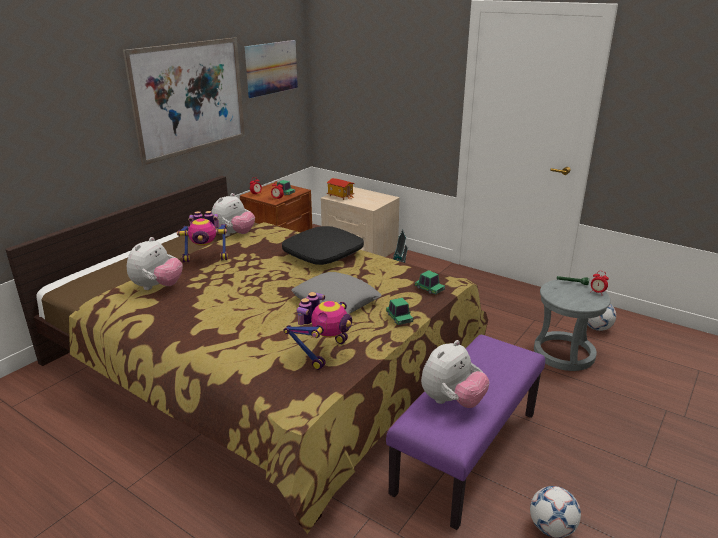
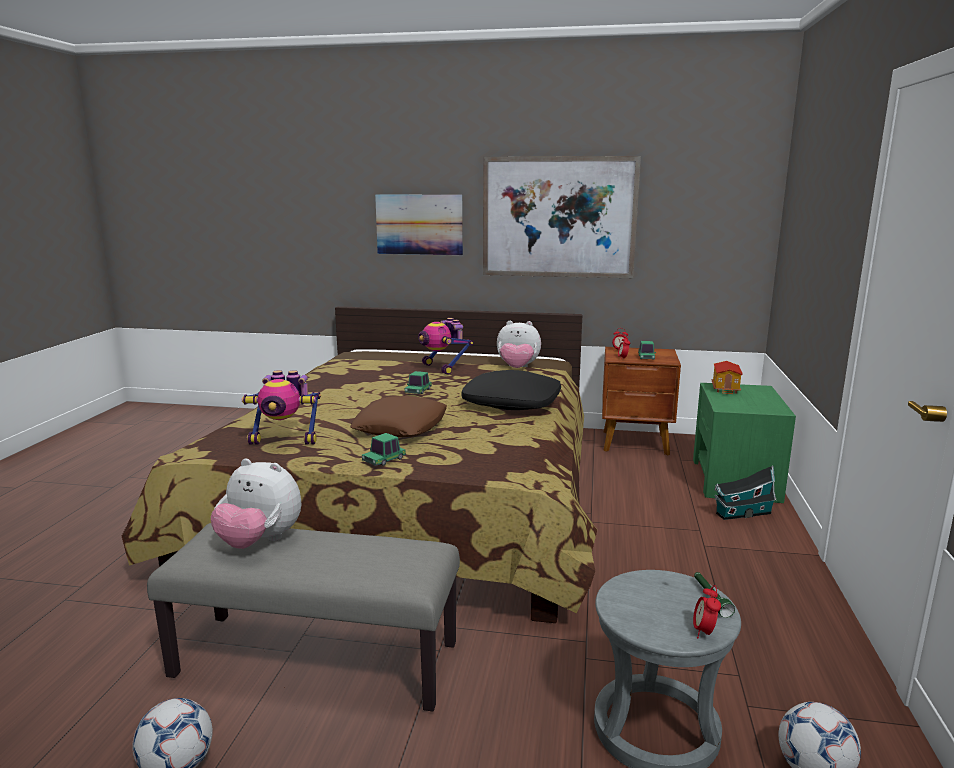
camera: 65 degrees right, 10 degrees down
(157, 287) = (369, 368): plush toy -> none
(271, 68) = (701, 201): picture -> picture (419, 224)
(336, 300) = (401, 426): grey pillow -> brown pillow
(360, 249) = (735, 480): beige nightstand -> green nightstand
(429, 289) = (479, 464): toy car -> toy car (418, 391)
(466, 451) = (318, 659): purple bench -> grey bench

